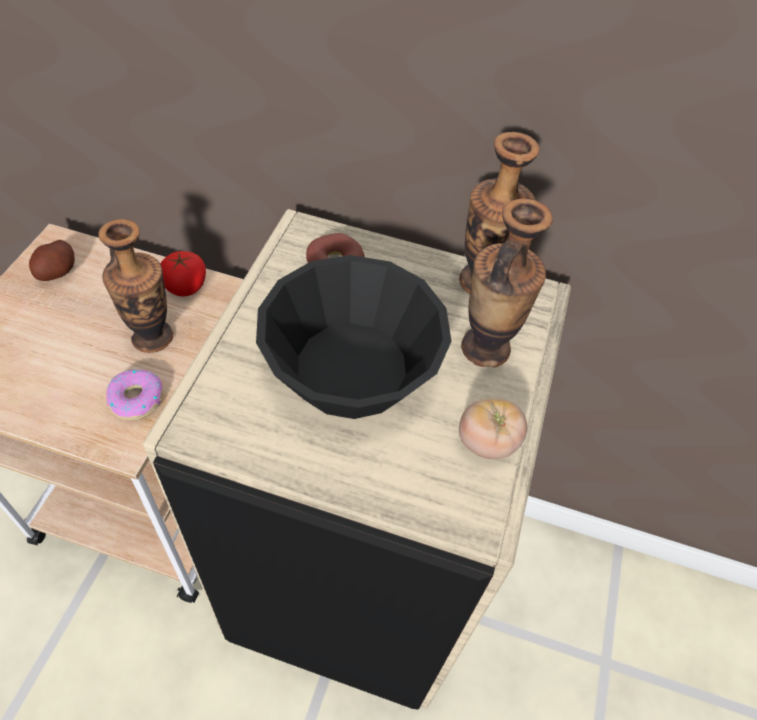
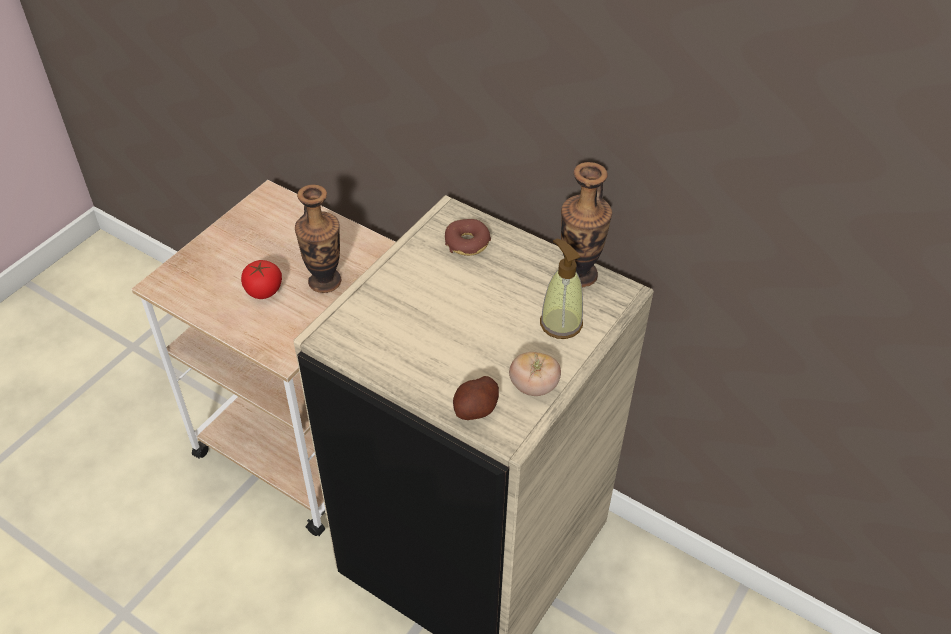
camera: 20 degrees right, 5 degrees down
(57, 272) = (265, 219): potato -> potato (476, 409)
(136, 399) = (301, 324): donut -> none
(185, 286) = (361, 246): tomato -> tomato (263, 291)
(352, 367) = (454, 318): black bowl -> none
(485, 348) = (560, 323): vase -> soap dispenser

